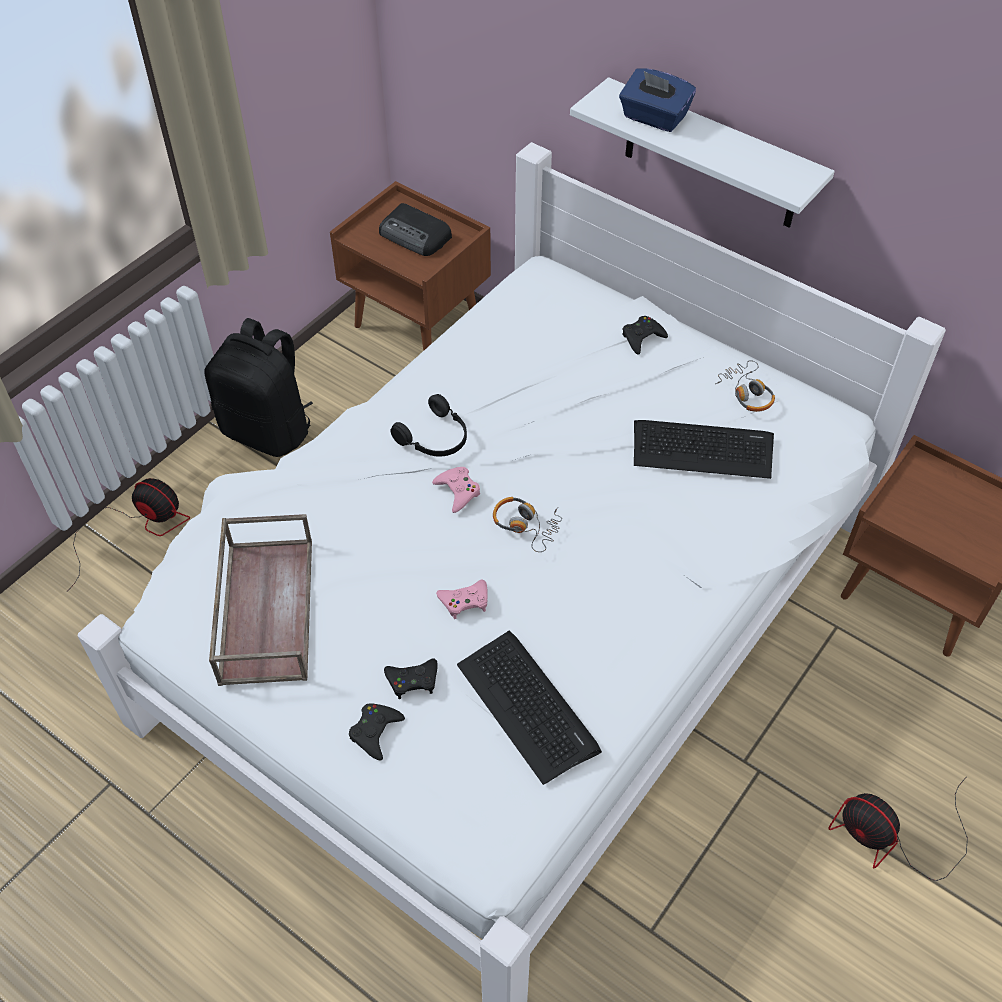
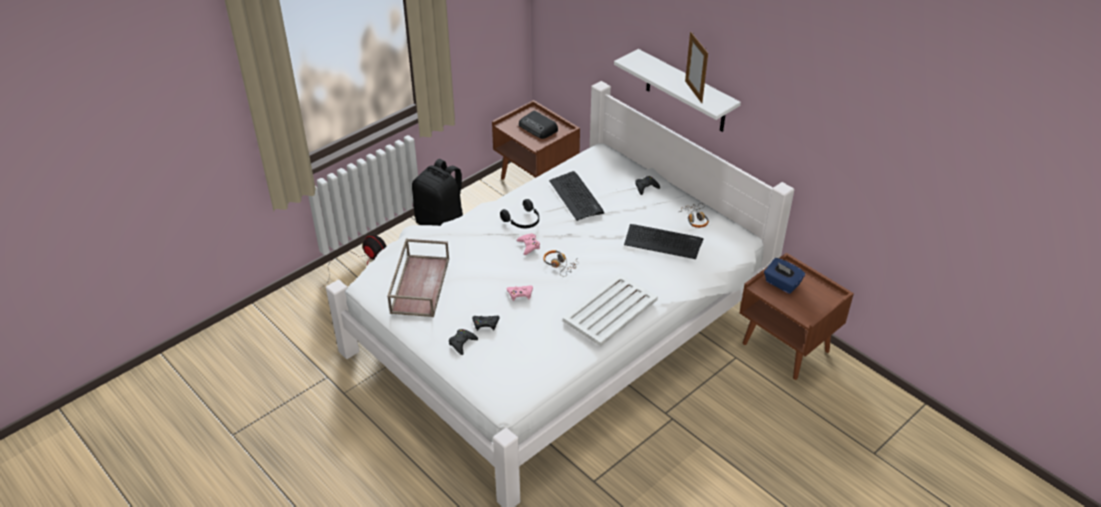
camera: 10 degrees right, 10 degrees down
(528, 706) = (540, 342): keyboard -> keyboard (576, 196)
(645, 612) = (611, 310): none -> white tray
(654, 118) = (655, 69): blue tissue box -> blue tissue box (782, 284)
(740, 159) = (693, 92): none -> picture frame
(891, 838) = (737, 459): fan -> none

